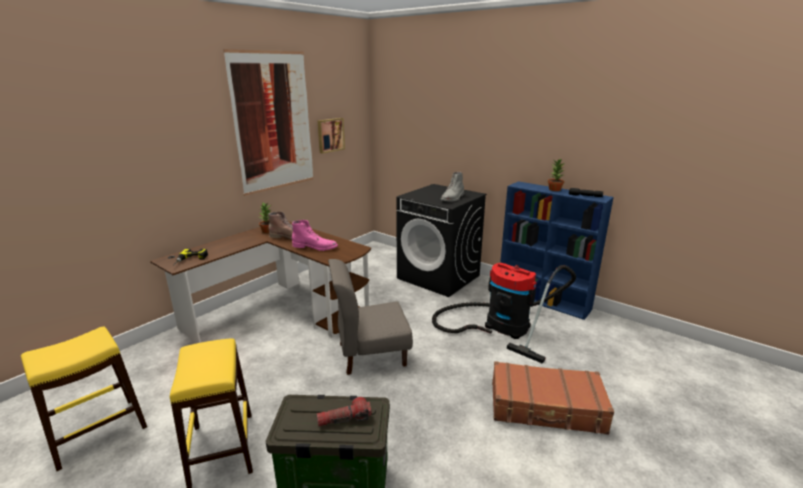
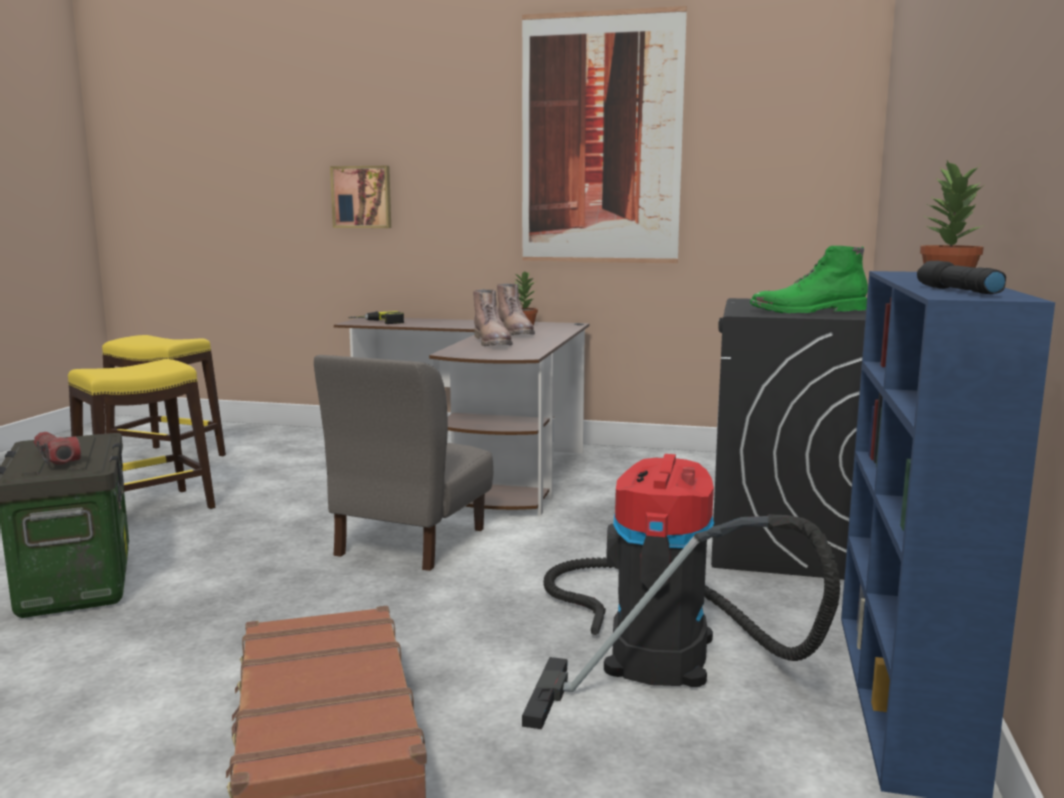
camera: 65 degrees right, 10 degrees down
(315, 247) = (493, 343): pink boot -> brown boot
(330, 135) = (739, 178): picture -> picture (362, 197)
(371, 354) = (410, 542): grey chair -> grey chair turned 120 degrees counterclockwise
(453, 198) = (807, 312): grey boot -> green boot

